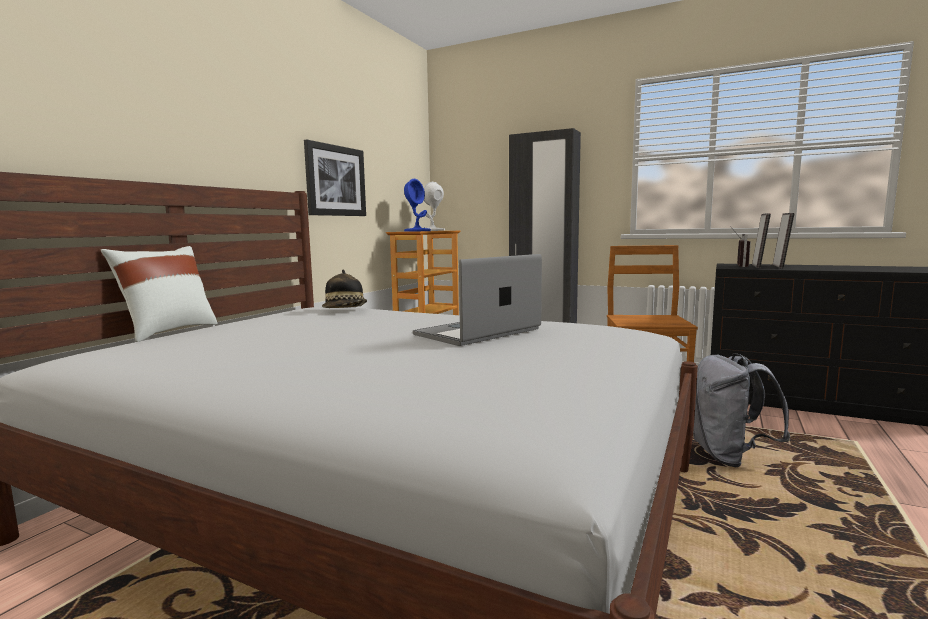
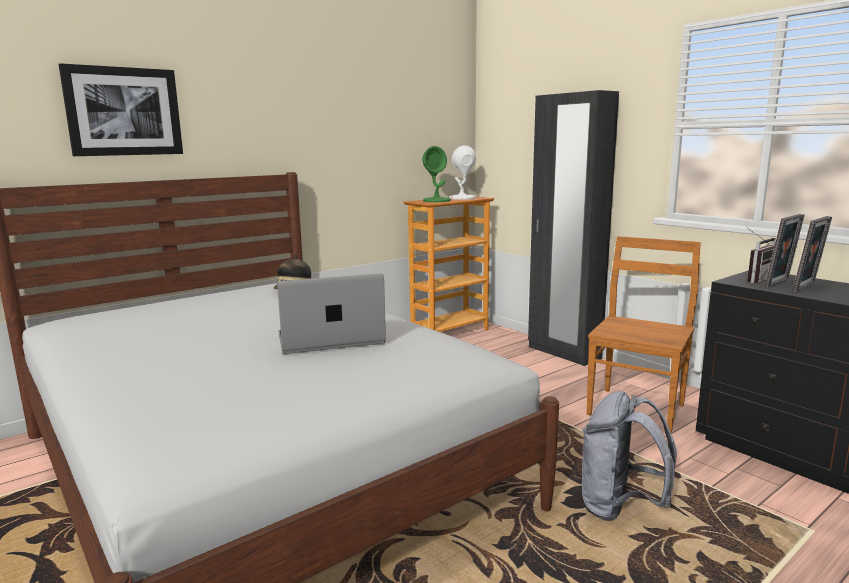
camera: 25 degrees right, 5 degrees up
(168, 331) = (151, 300): white pillow -> none
(335, 181) = (340, 155): picture -> picture (124, 111)
(417, 231) = (436, 201): blue table lamp -> green table lamp

